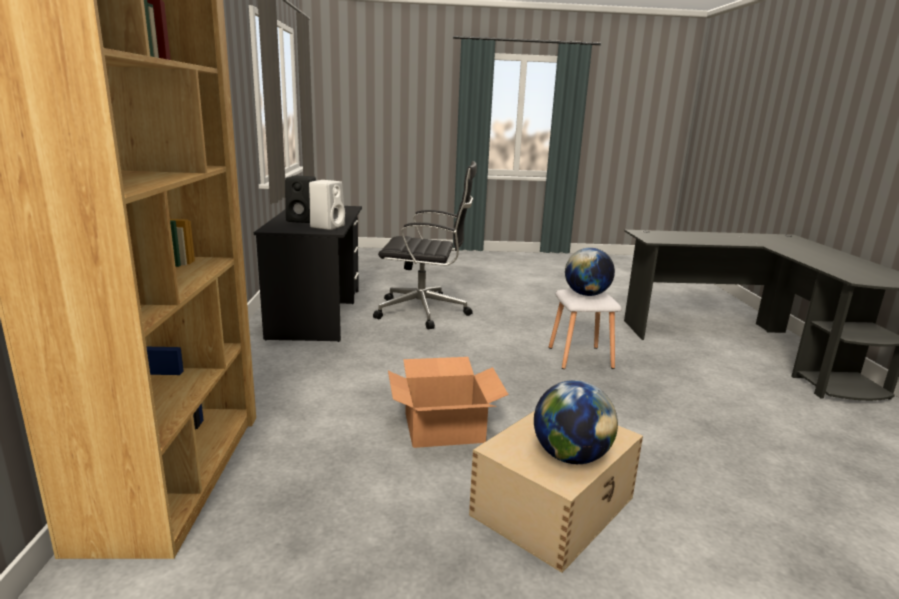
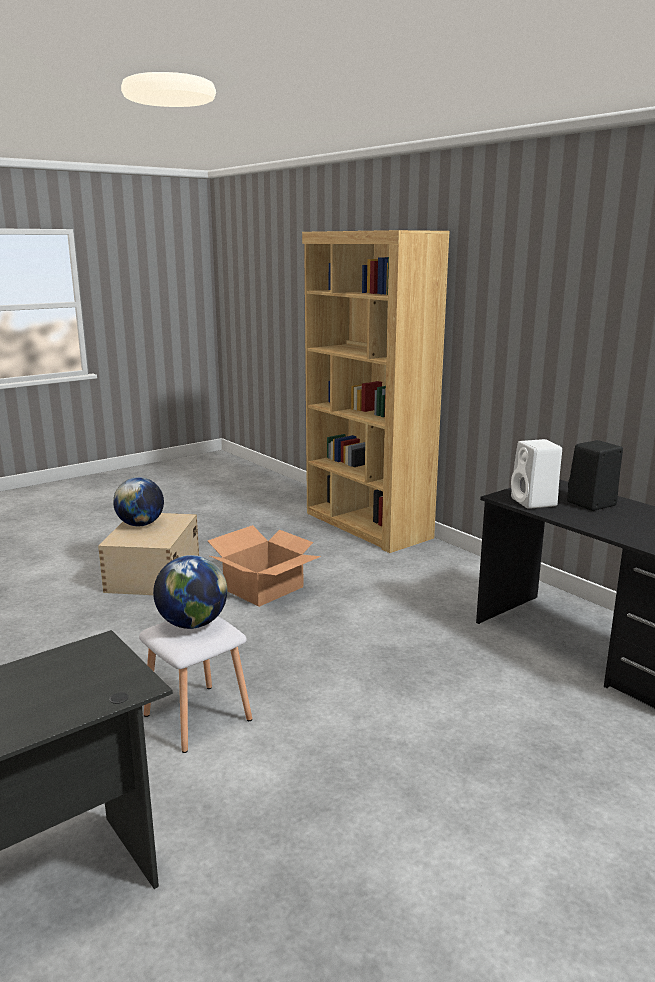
camera: 145 degrees right, 0 degrees up
(425, 312) = (498, 718): black office chair -> none

